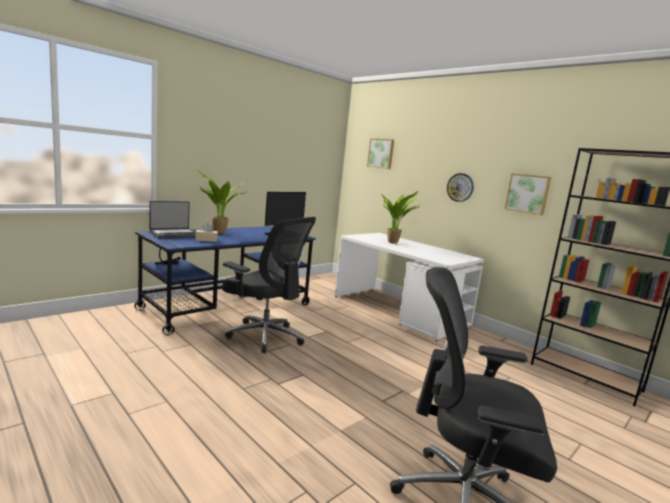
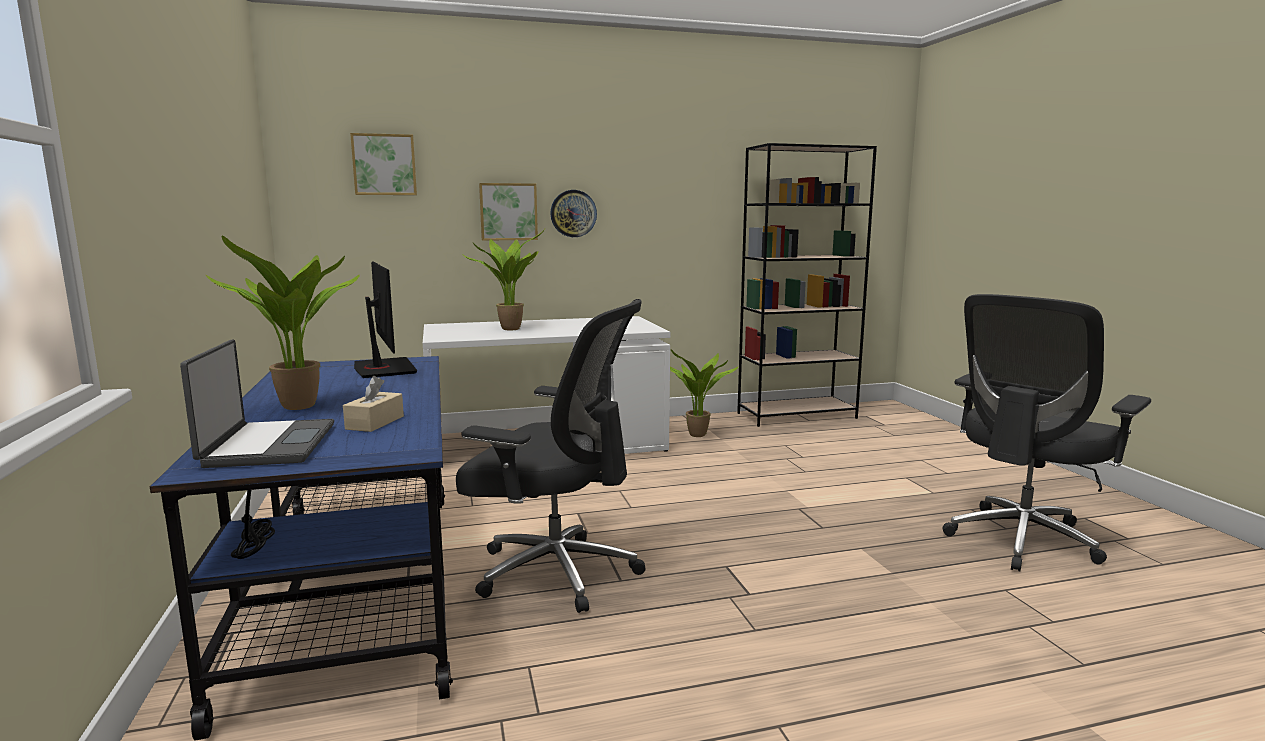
camera: 60 degrees left, 0 degrees up
(264, 336) = (553, 573): office chair -> office chair turned 45 degrees clockwise
(476, 346) = (698, 436): none -> potted plant
(527, 193) = (676, 210): picture -> picture (508, 212)

